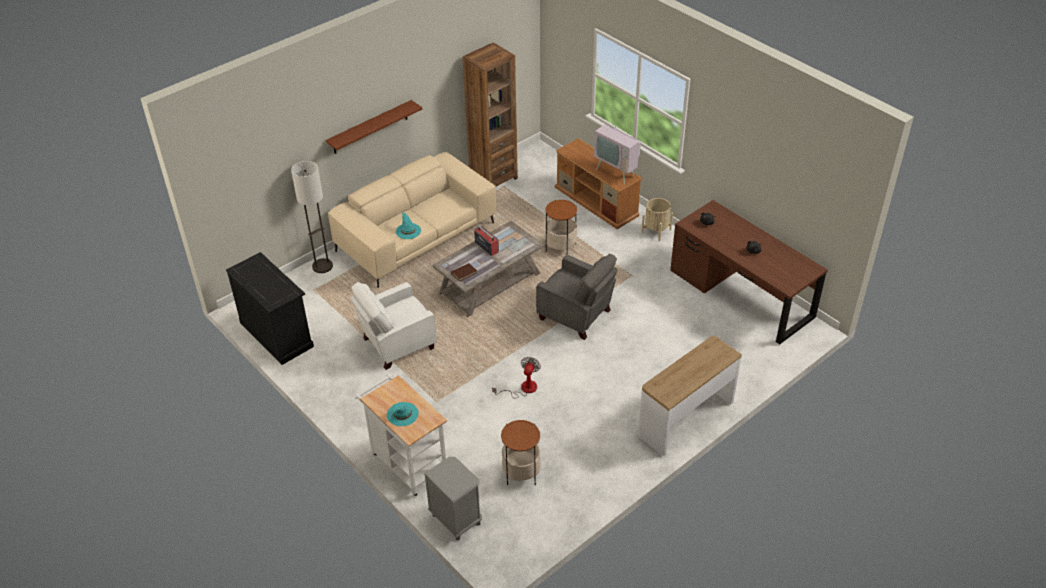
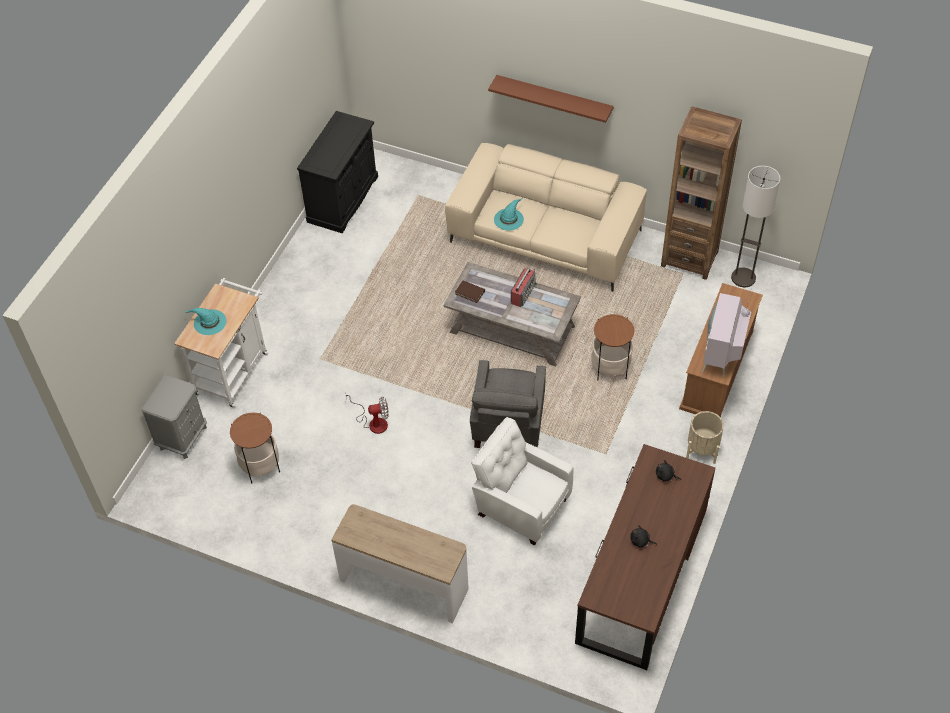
camera: 65 degrees right, 10 degrees up
(322, 266) = (455, 185): floor lamp -> floor lamp (743, 278)
(396, 344) = (380, 293): white armchair -> white armchair (521, 505)

